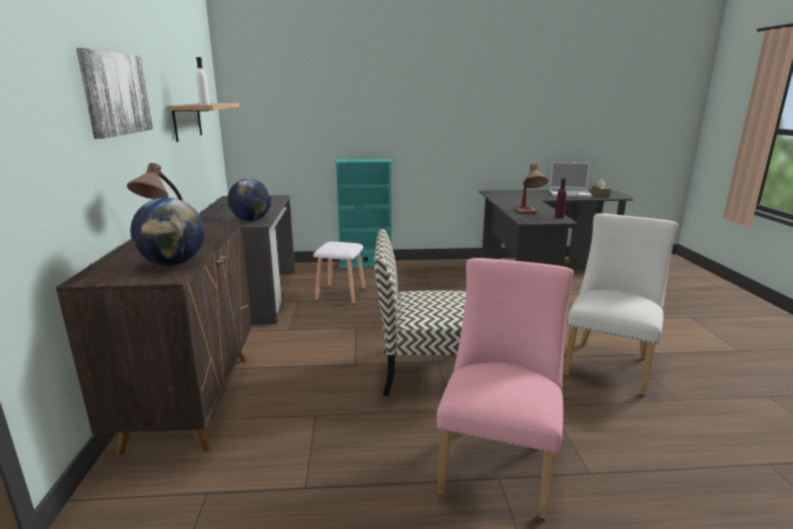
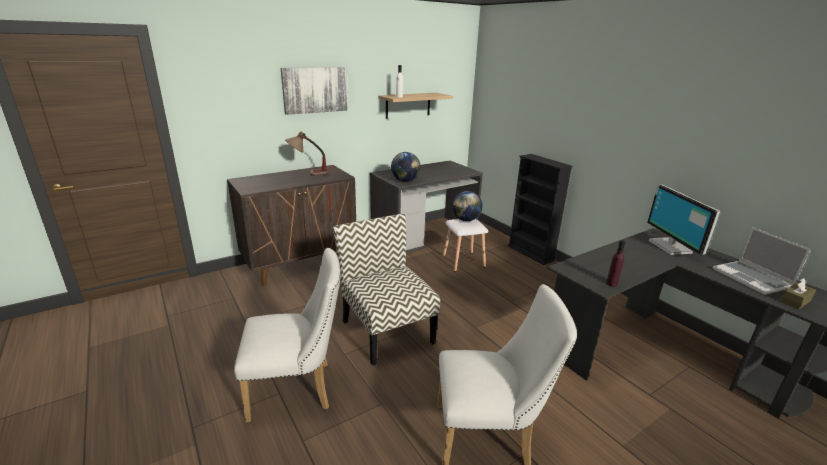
camera: 60 degrees right, 5 degrees up
(173, 263) = (268, 186): globe -> globe (466, 220)
(365, 264) = (530, 253): turquoise bookcase -> black bookcase
(499, 460) = (298, 389): pink chair -> white chair
(513, 194) = (671, 246): none -> monitor
(528, 214) = (596, 266): table lamp -> none

